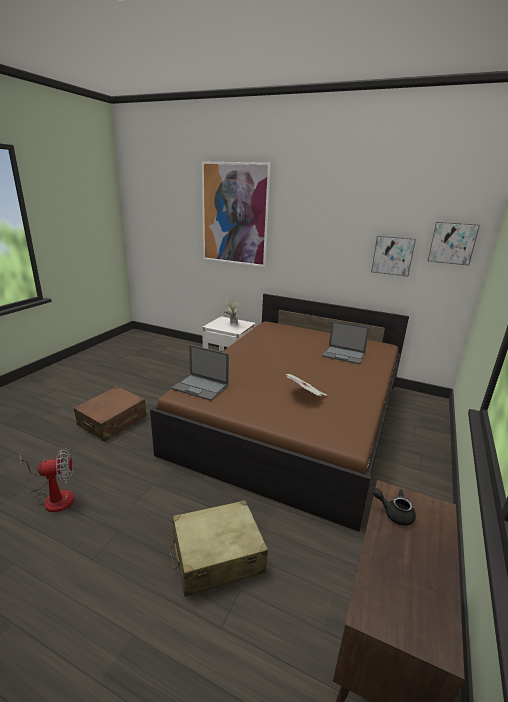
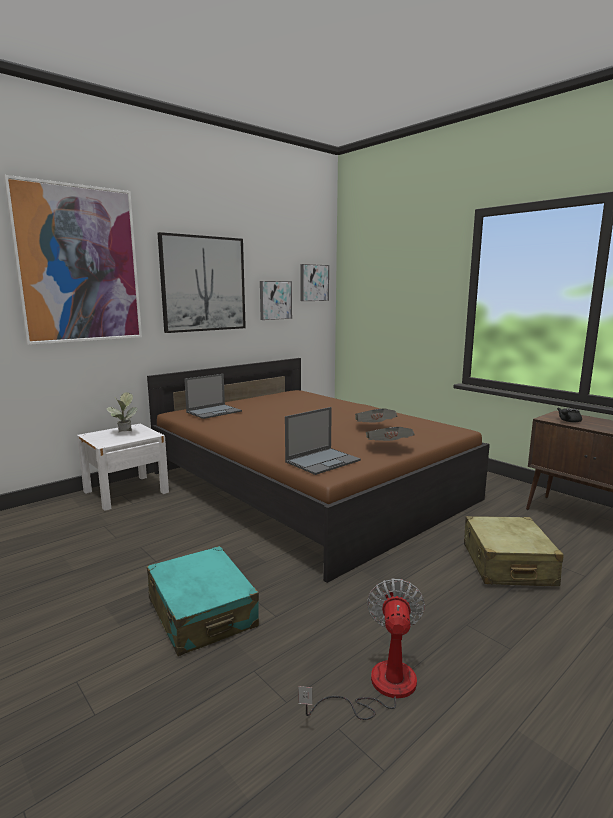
camera: 65 degrees left, 10 degrees down
(113, 421) = (202, 613): brown suitcase -> turquoise suitcase
(252, 408) = (389, 447): none -> newspaper
(319, 233) = (203, 284): none -> picture
(344, 355) = (303, 404): laptop -> laptop (214, 411)

